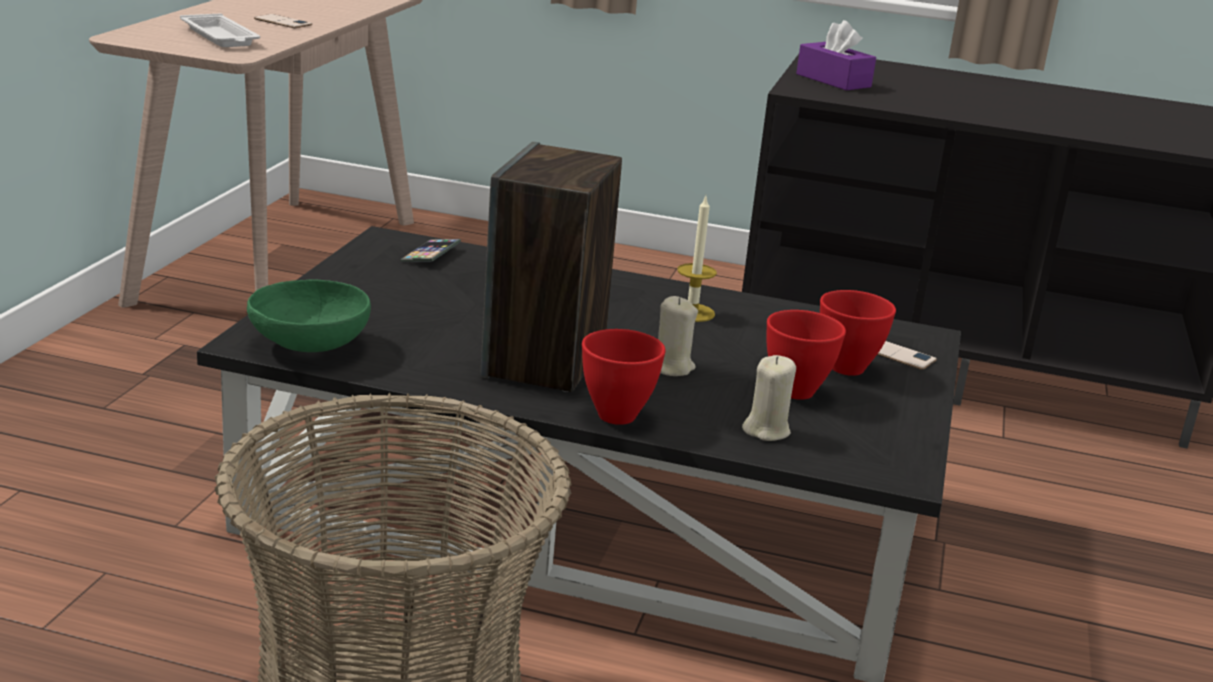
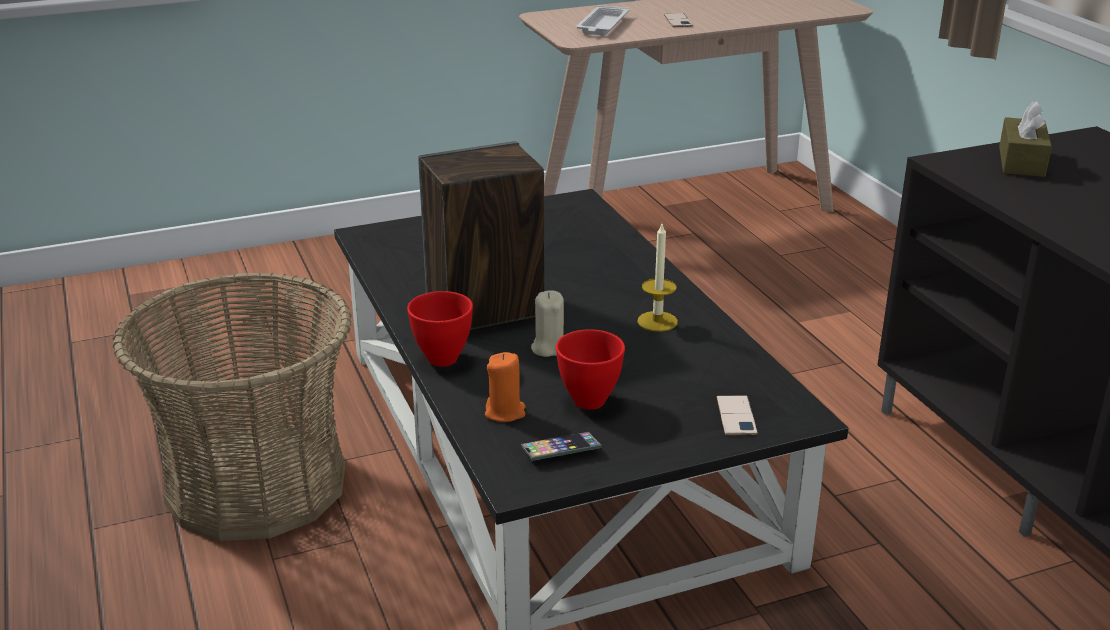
camera: 55 degrees right, 5 degrees up
(309, 347) = (385, 248): green bowl -> none
(430, 255) = (580, 219): phone -> phone (561, 451)
(766, 430) = (505, 412): beige candle -> orange candle
(833, 80) = (1021, 161): purple tissue box -> brown tissue box
(849, 368) = (670, 407): red bowl -> none

